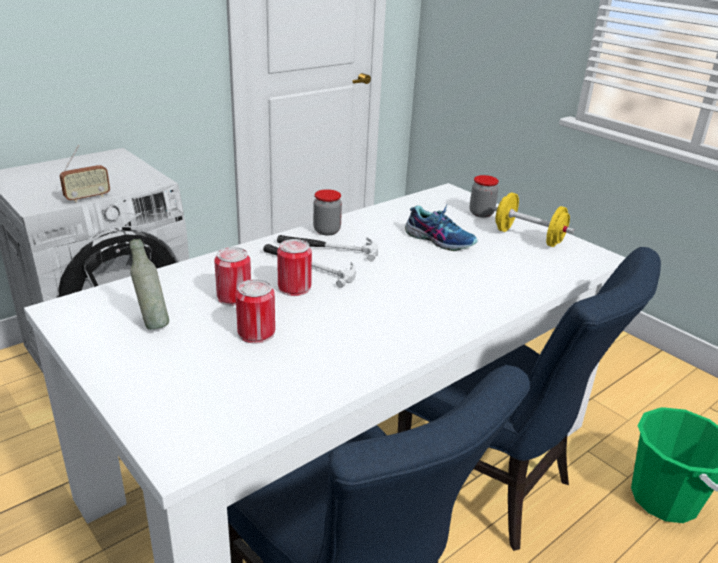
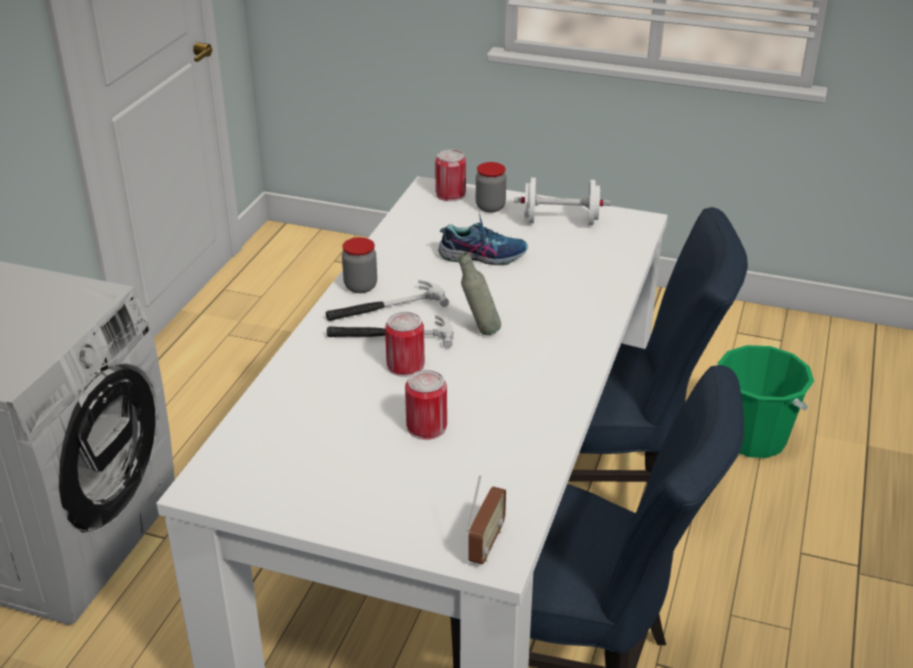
camera: 30 degrees left, 5 degrees up
(87, 198) = (53, 347): radio -> radio (486, 544)
(152, 323) = (317, 460): grey bottle -> grey bottle (479, 330)
(234, 297) = (360, 400): can -> can (450, 194)
(528, 237) = (560, 221): yellow dumbbell -> white dumbbell

